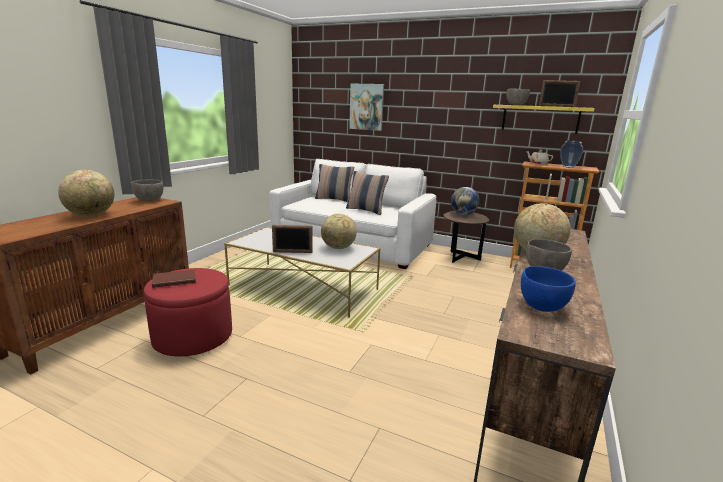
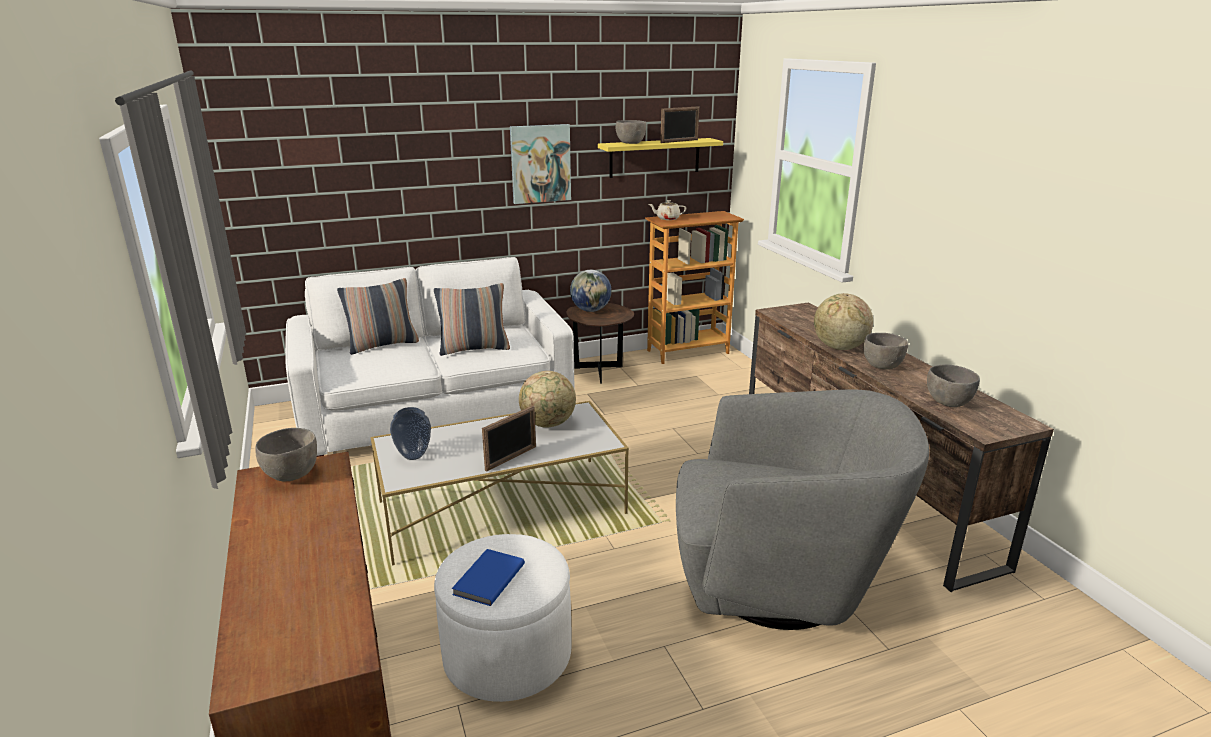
camera: 45 degrees left, 5 degrees up
(91, 215) = (310, 546): globe -> none
(174, 280) = (487, 579): brown book -> blue book
(193, 337) = (507, 655): red ottoman -> white ottoman
(360, 395) = (779, 582): none -> grey armchair
(366, 107) = (384, 165): picture -> picture (540, 163)
(542, 306) = (948, 402): blue bowl -> grey bowl
(568, 167) = (706, 218): vase -> vase (414, 456)

